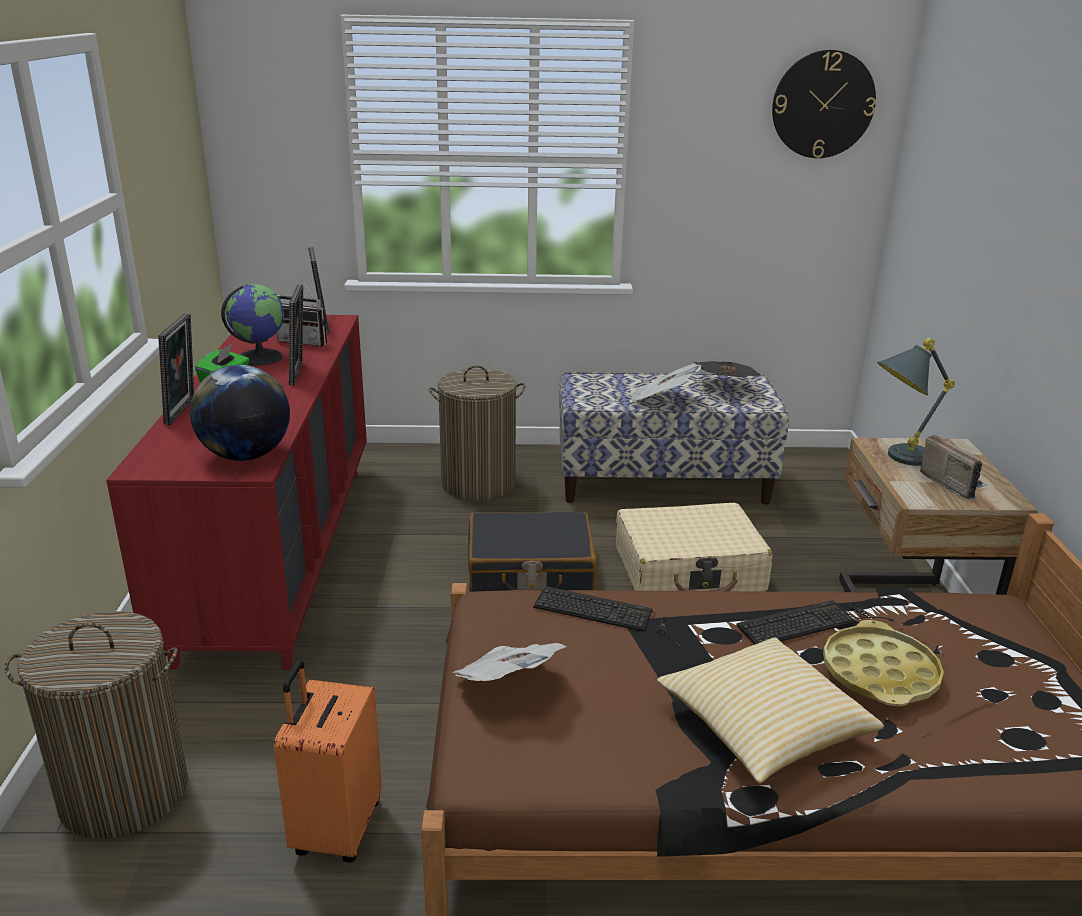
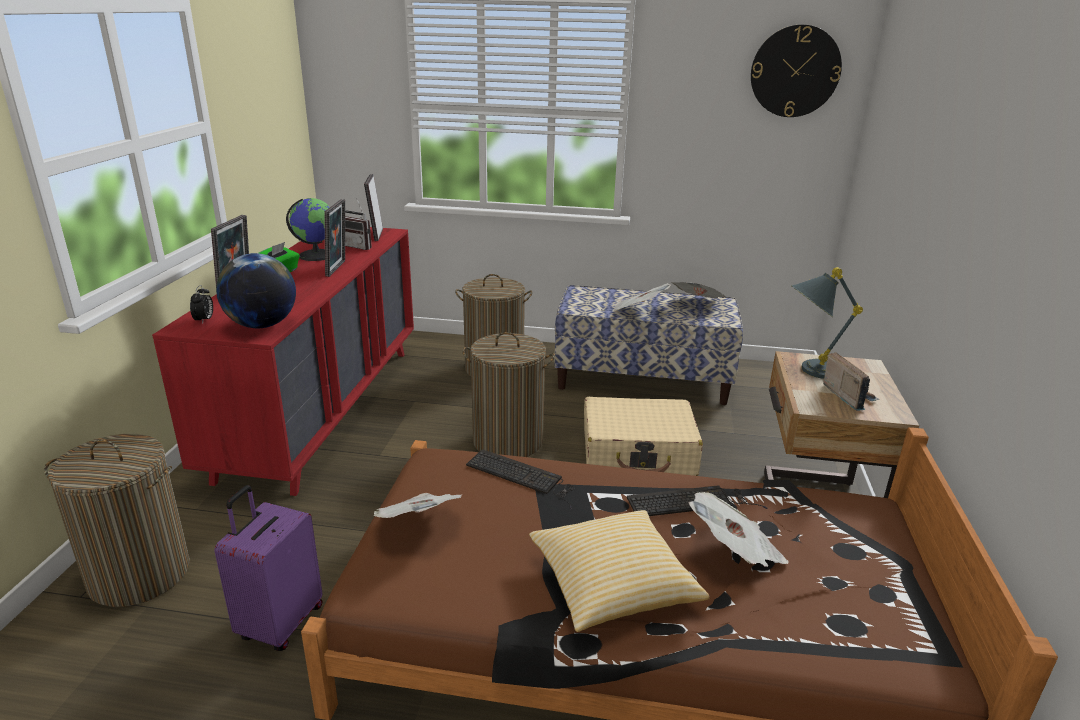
camera: 10 degrees right, 0 degrees up
(165, 455) = (204, 320): none -> alarm clock
(335, 829) = (280, 623): orange suitcase -> purple suitcase
(530, 573) = (508, 441): black suitcase -> laundry basket
(880, 673) = (735, 552): yellow tray -> newspaper

